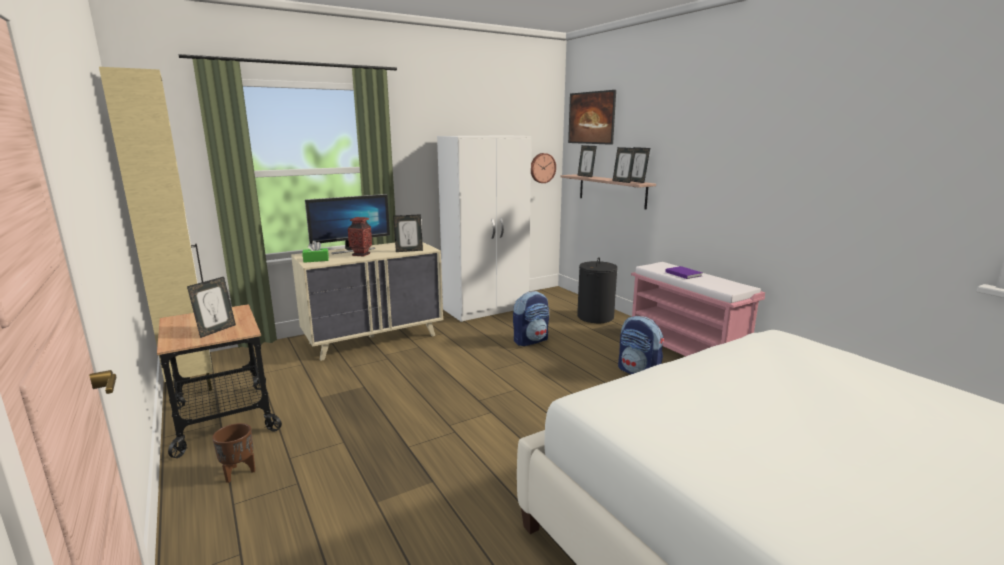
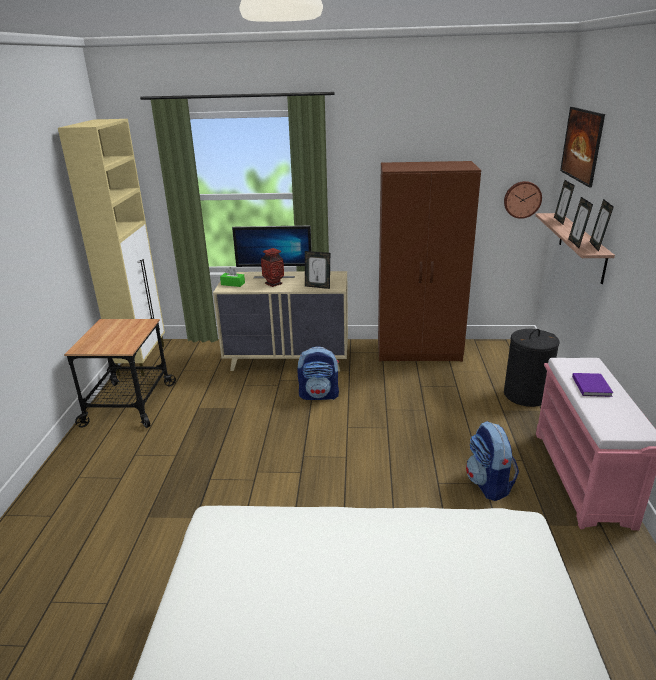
camera: 35 degrees right, 10 degrees up
(216, 330) = (113, 342): picture frame -> none
(238, 472) = (100, 454): brown planter -> none
(486, 309) = (419, 351): white wardrobe -> brown wardrobe
(531, 340) = (420, 405): backpack -> backpack (319, 395)

